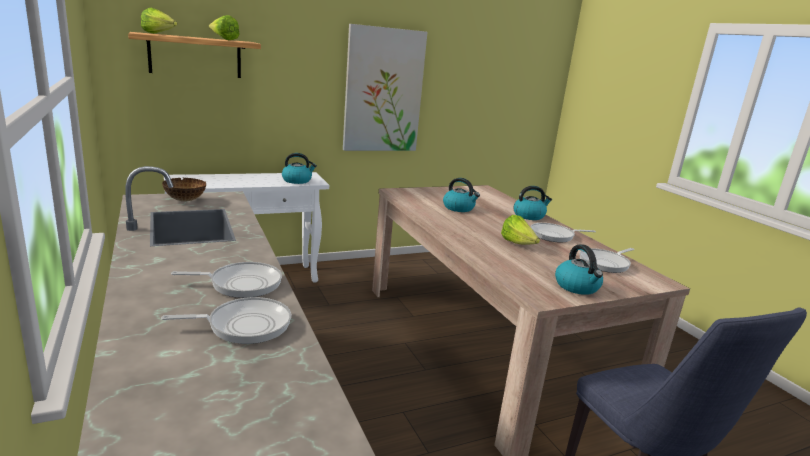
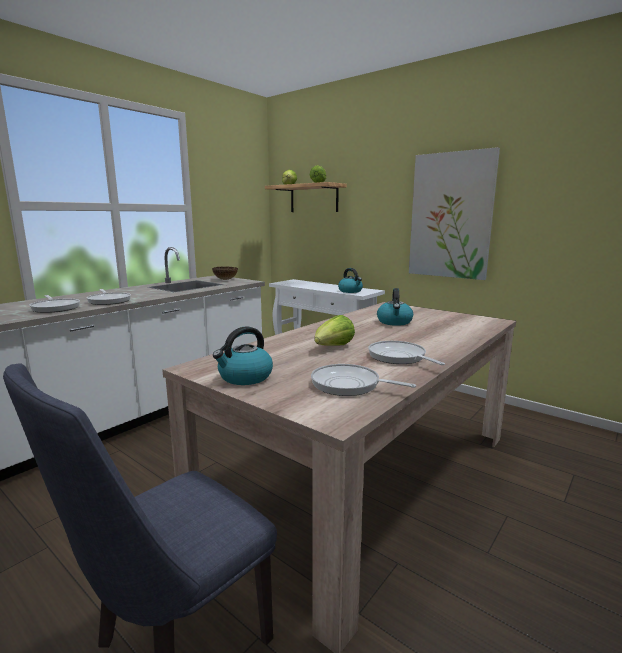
camera: 65 degrees right, 5 degrees down
(529, 216) = (446, 343): kettle -> none

